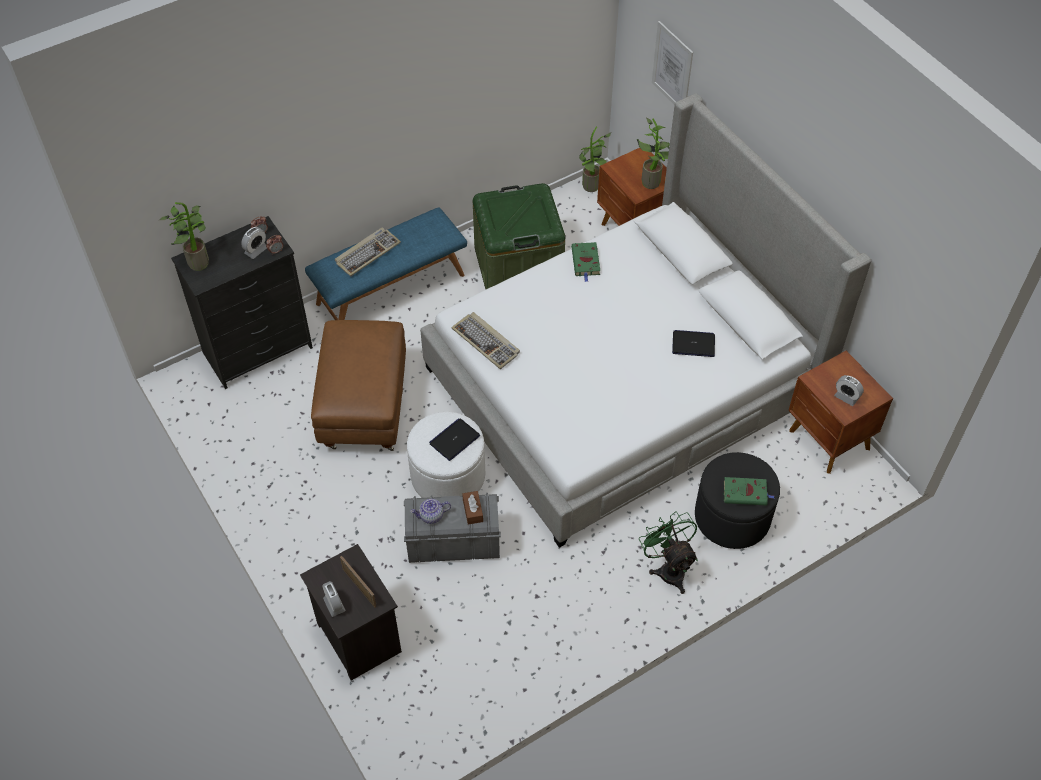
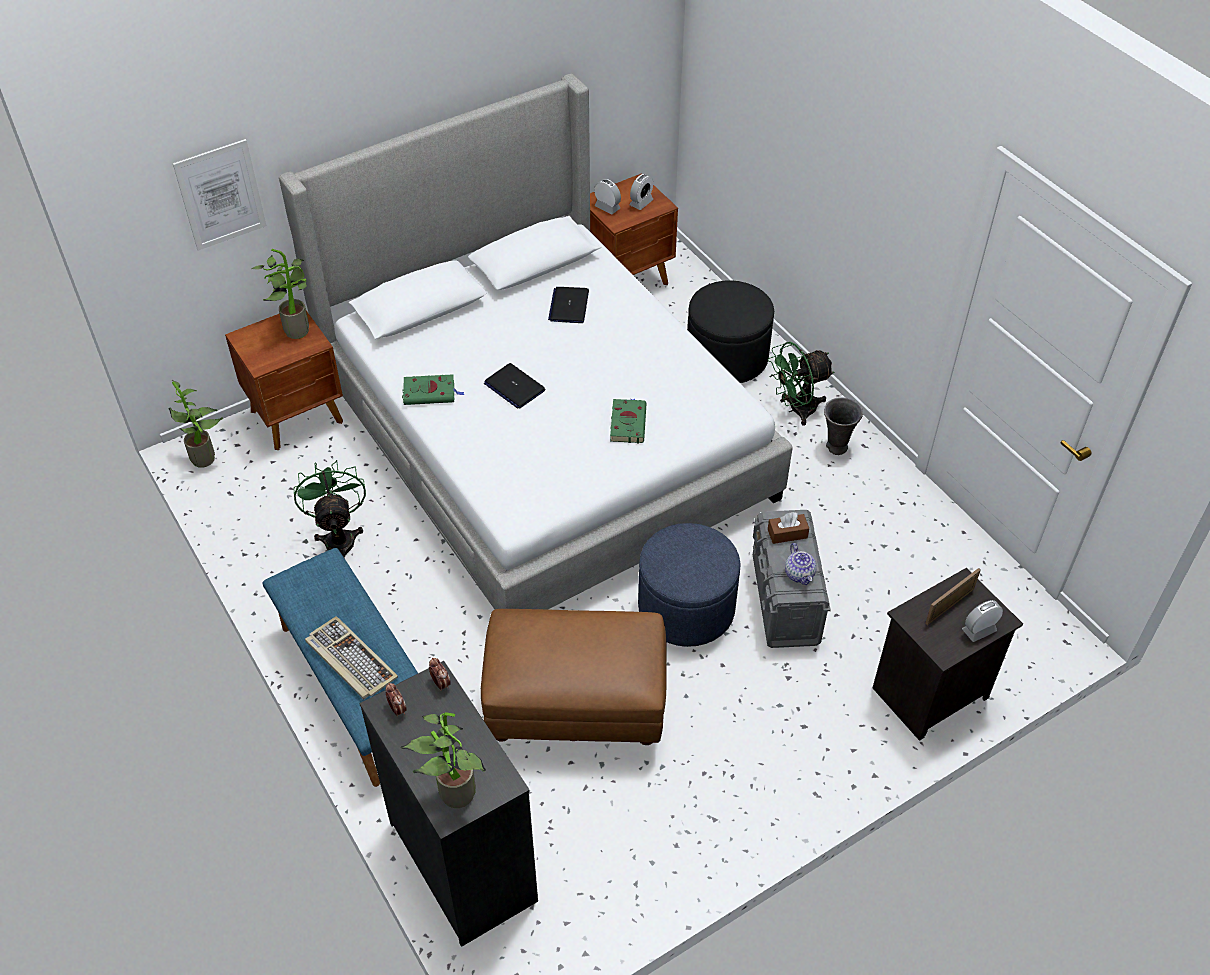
camera: 90 degrees left, 5 degrees down
(256, 250) = (436, 712): alarm clock -> alarm clock (607, 207)
(448, 475) = (686, 608): white ottoman -> blue ottoman
(454, 440) = (688, 548): laptop -> laptop (514, 387)
(486, 342) = (562, 488): keyboard -> none
(518, 267) = (339, 538): green storage box -> green fan
(622, 597) = (836, 447): none -> grey vase
(746, 493) = (744, 301): green book -> green book (627, 422)

